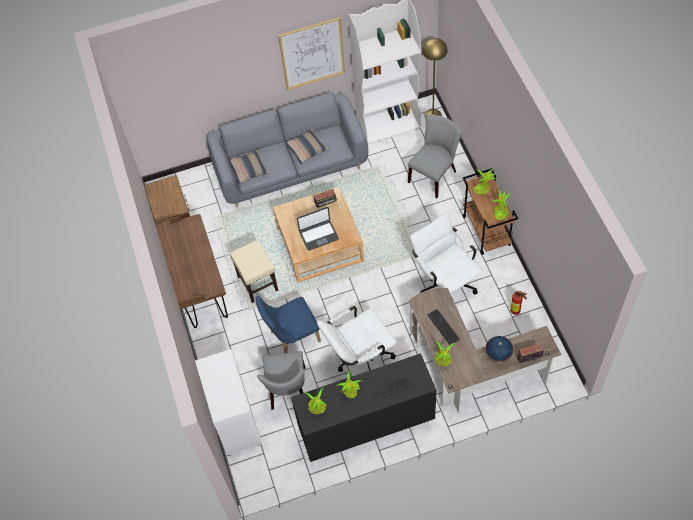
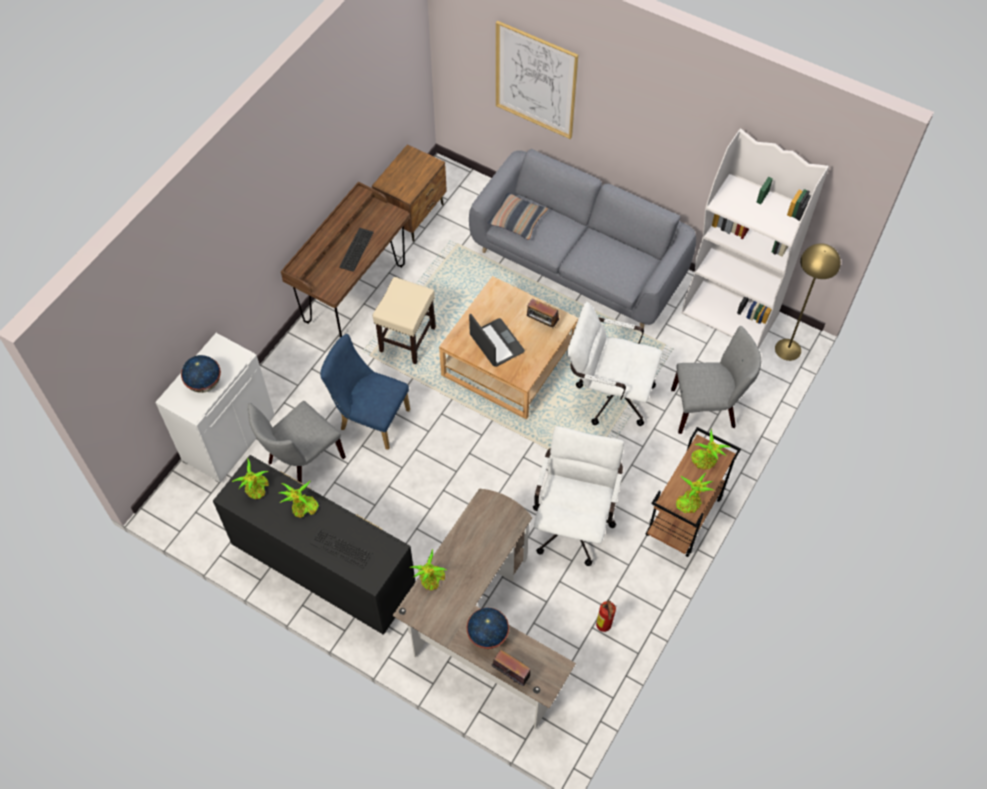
camera: 45 degrees right, 0 degrees up
(225, 388) = (204, 384): none -> globe
(306, 149) = (595, 252): pillow -> none
(312, 53) = (678, 147): picture -> picture (535, 80)
(318, 235) = (496, 344): laptop -> laptop turned 150 degrees counterclockwise
(359, 358) = (399, 503): white office chair -> white office chair (608, 394)
(442, 327) = (474, 548): keyboard -> keyboard (355, 249)

